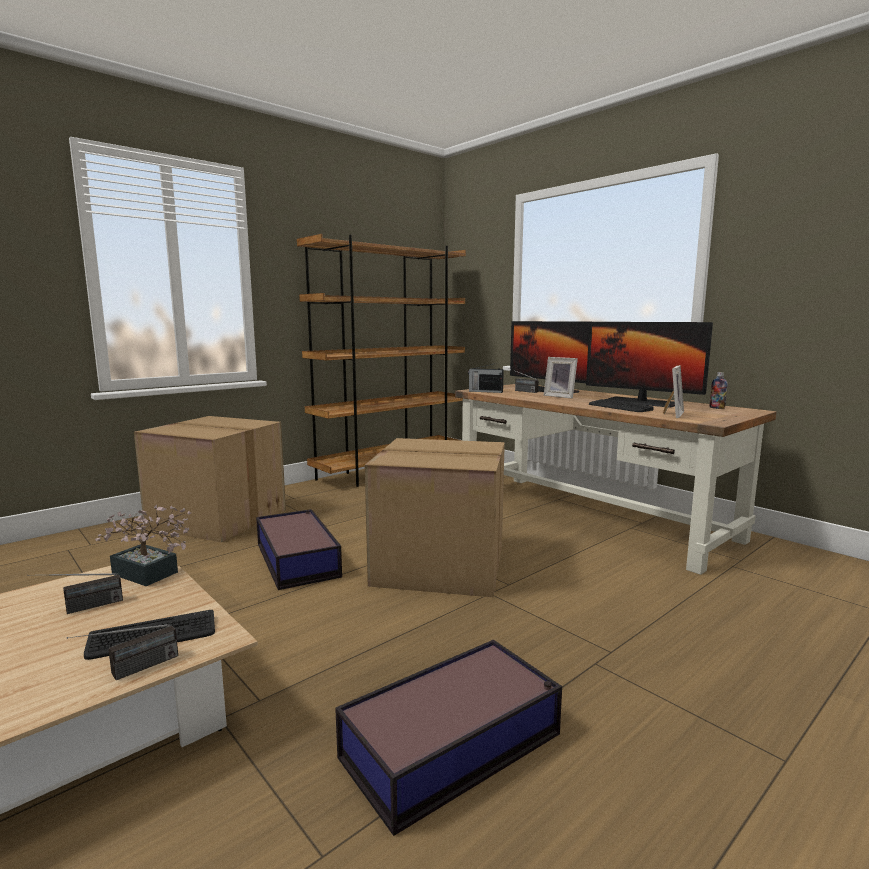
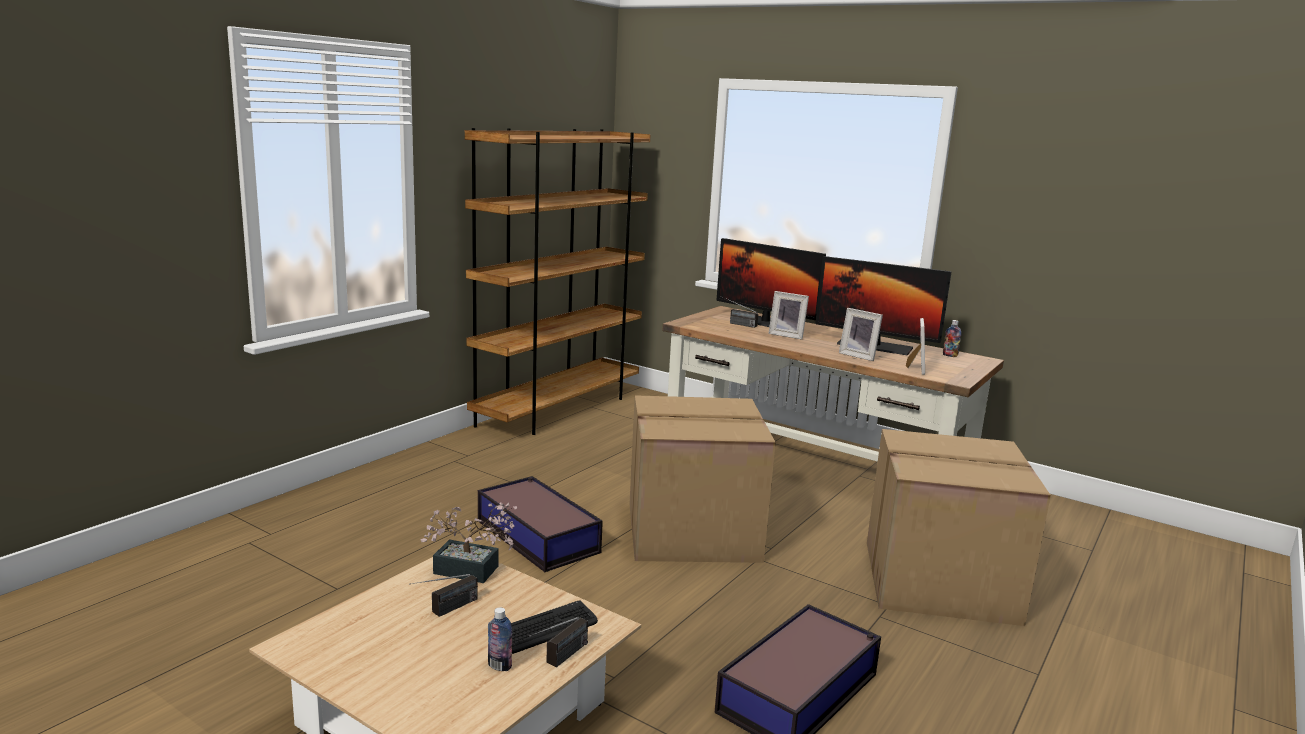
camera: 15 degrees left, 5 degrees up
(60, 672) = (499, 666): none -> bottle
(215, 518) = (395, 489): cardboard box -> cardboard box (937, 582)
(485, 391) = (698, 325): radio -> none
(619, 407) = (859, 356): keyboard -> picture frame

